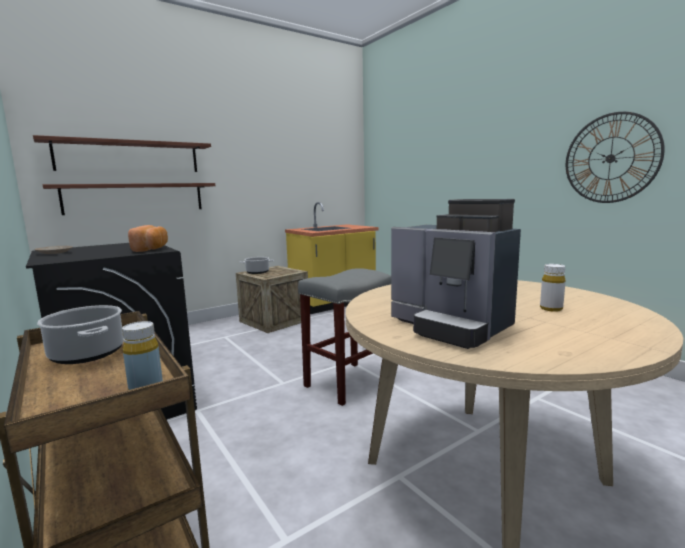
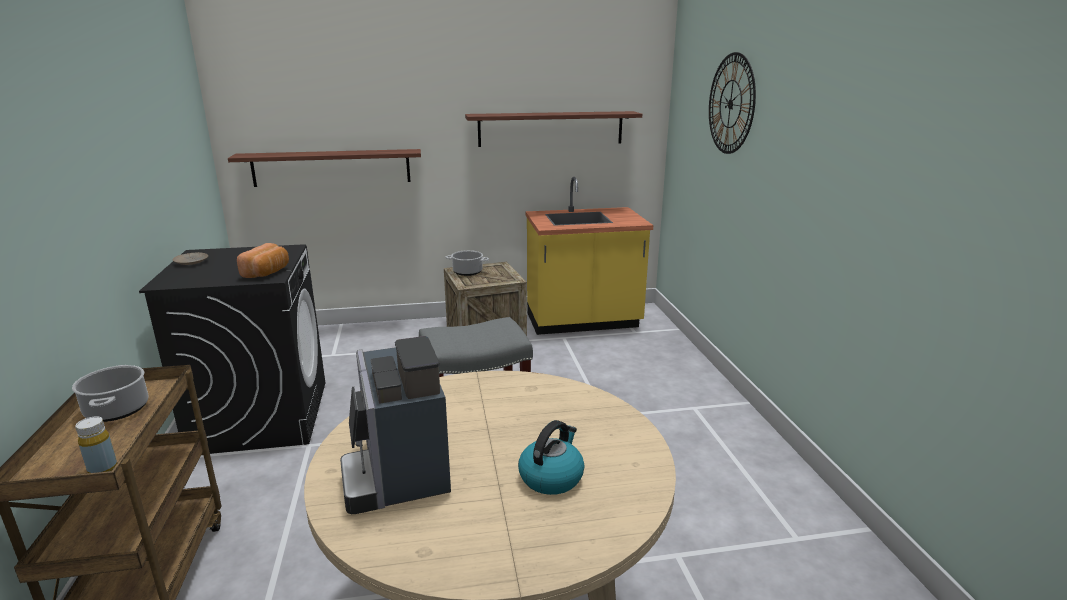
camera: 25 degrees right, 10 degrees up
(129, 157) = (325, 118): shelf -> shelf (551, 128)
(551, 309) = (551, 477): white bottle -> kettle
(610, 158) = (923, 218): wall clock -> wall clock (730, 104)

